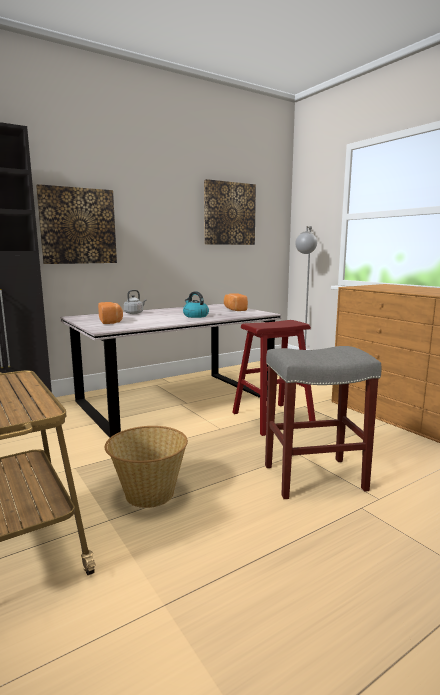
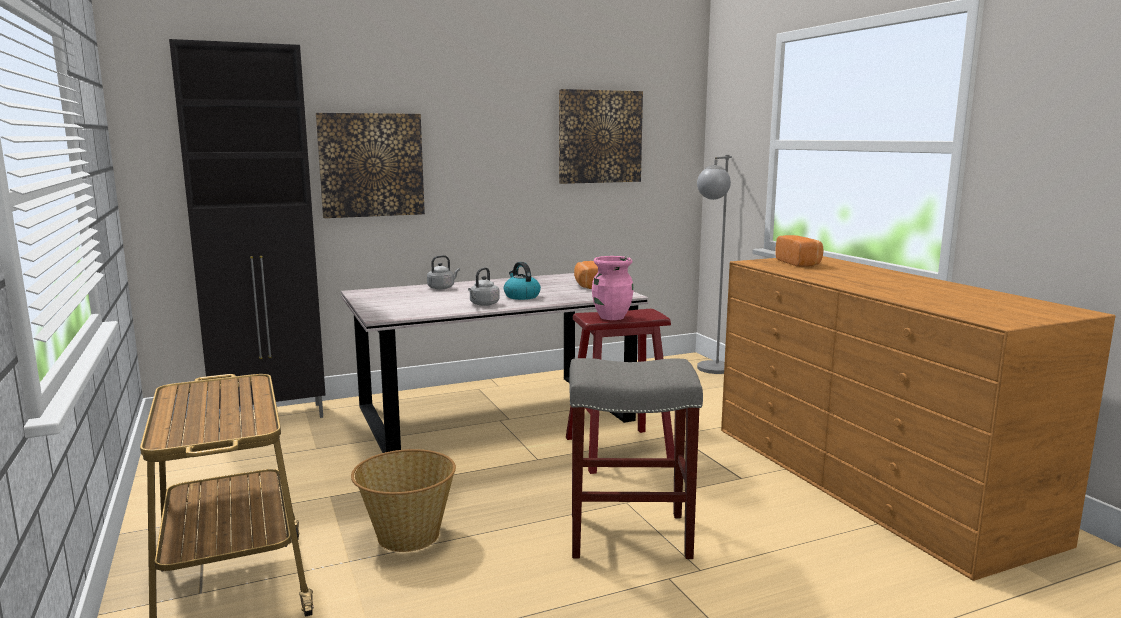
camera: 10 degrees right, 0 degrees up
(111, 321) = (401, 302): bread -> bread (799, 263)
(173, 321) = (483, 304): none -> grey kettle
(270, 324) = (612, 317): none -> pink vase

